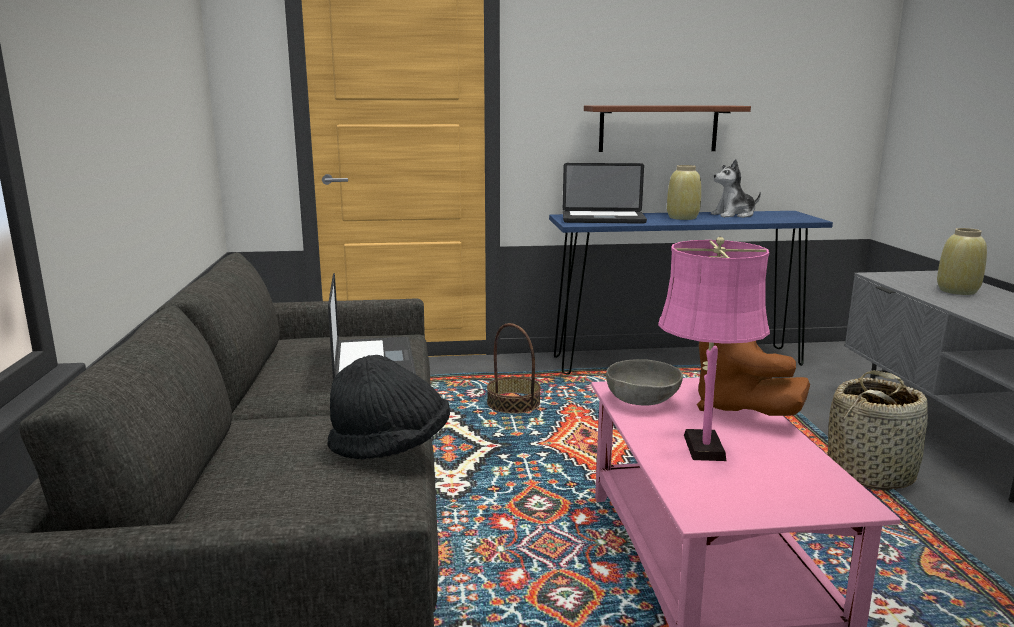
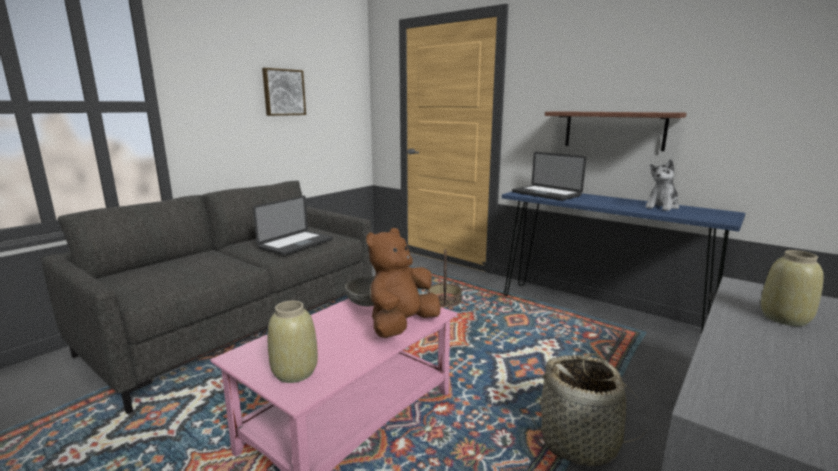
camera: 45 degrees right, 0 degrees up
(139, 69) = (283, 92): none -> picture
(391, 447) = (206, 275): black hat -> none
(683, 218) = (608, 202): beige vase -> beige vase (295, 373)
(703, 445) = (328, 333): pink table lamp -> none
(734, 215) = (662, 206): plush toy -> plush toy turned 75 degrees counterclockwise

